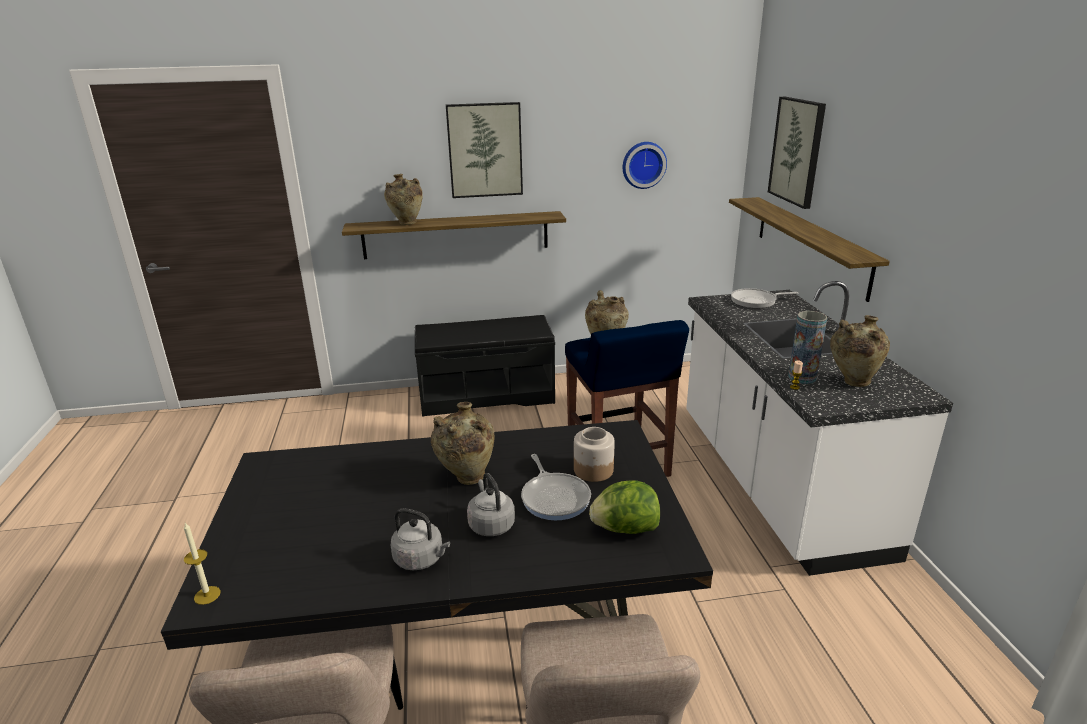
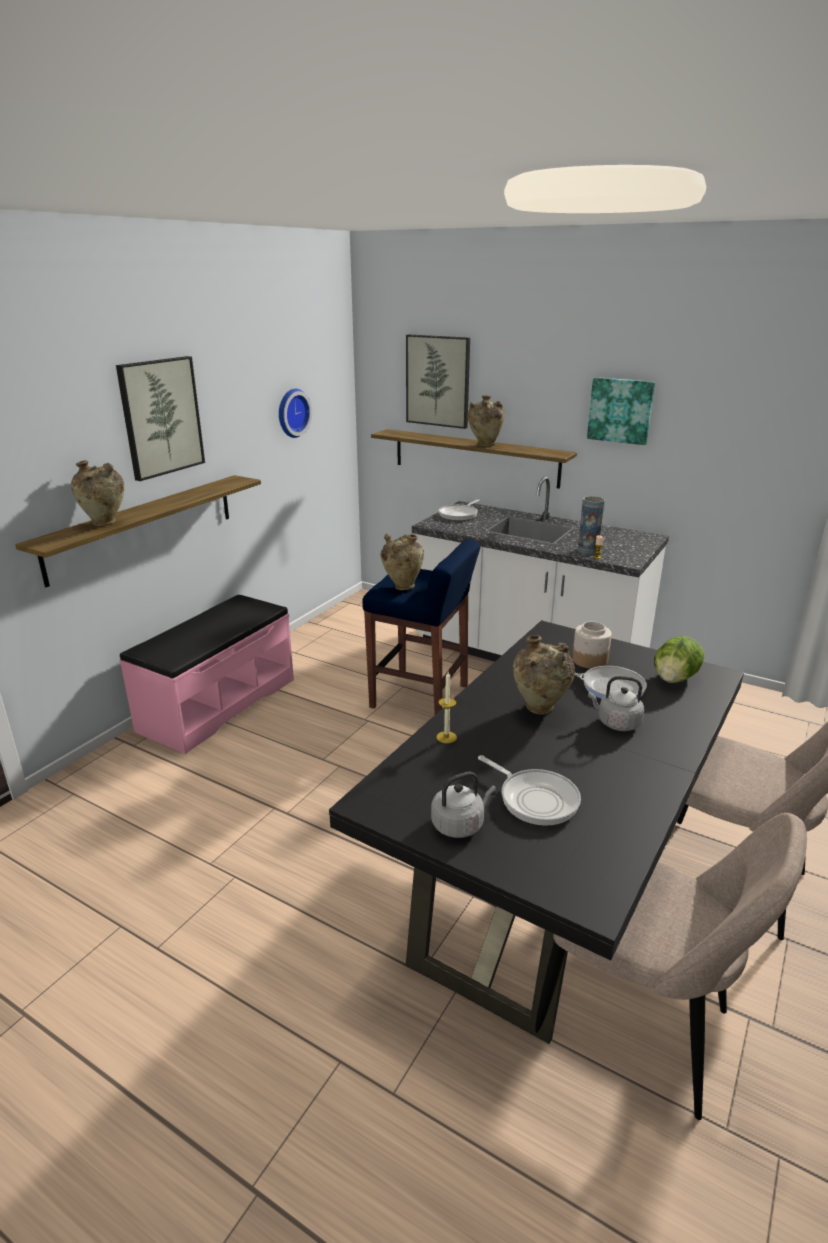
camera: 50 degrees left, 0 degrees up
(207, 595) = (581, 896): candle -> candle (446, 737)
(324, 526) = (535, 799): none -> frying pan
(421, 559) = (633, 767): grey kettle -> grey kettle (460, 824)
(486, 395) = (217, 704): black bench -> pink bench
(852, 382) = (612, 543): beige vase -> beige vase (485, 445)
(937, 215) = (620, 410): none -> picture

